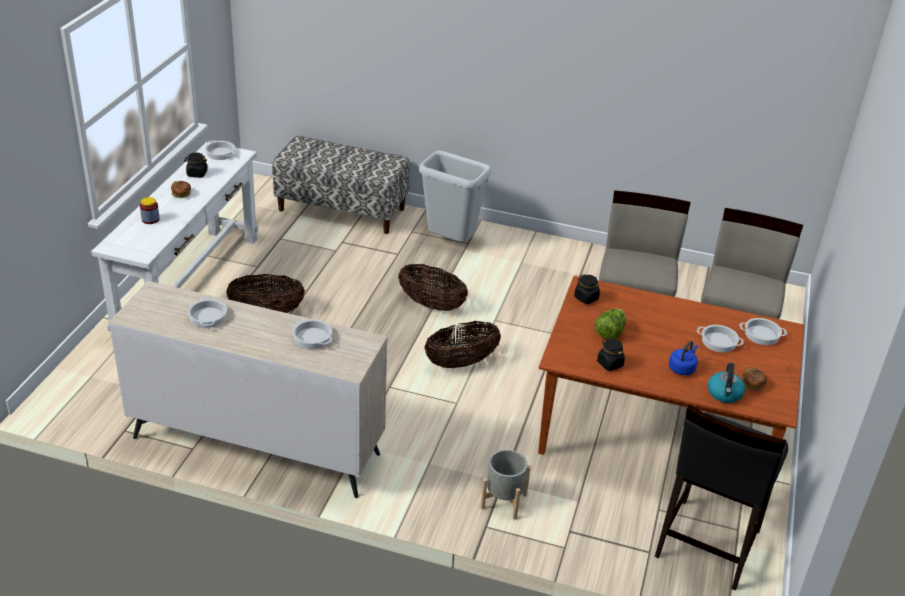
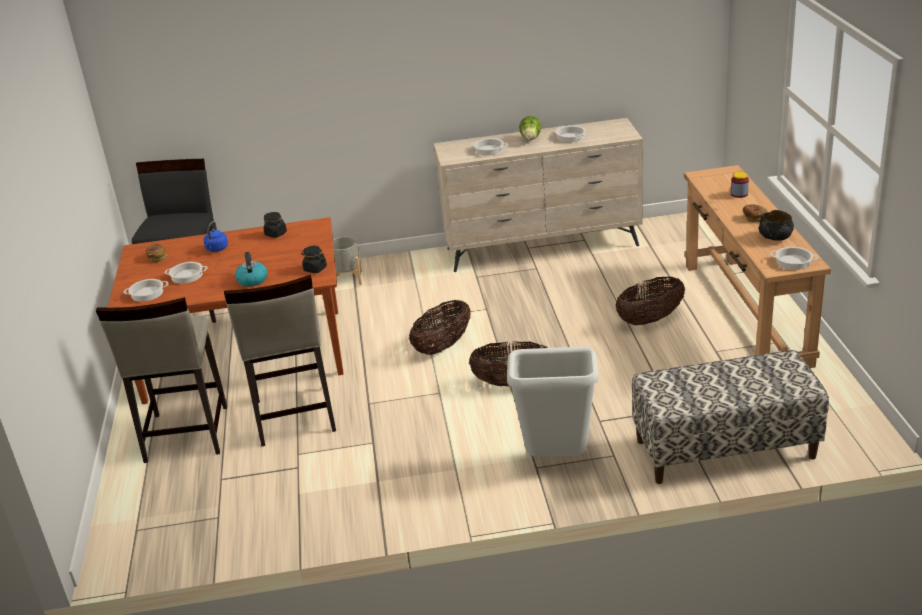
camera: 160 degrees right, 5 degrees down
(189, 286) = (745, 313): white console table -> brown console table
(197, 174) = (775, 237): black jar -> black bowl
(610, 333) = (283, 252): lettuce -> lettuce (530, 139)
(724, 394) = (180, 245): kettle -> kettle (252, 280)

